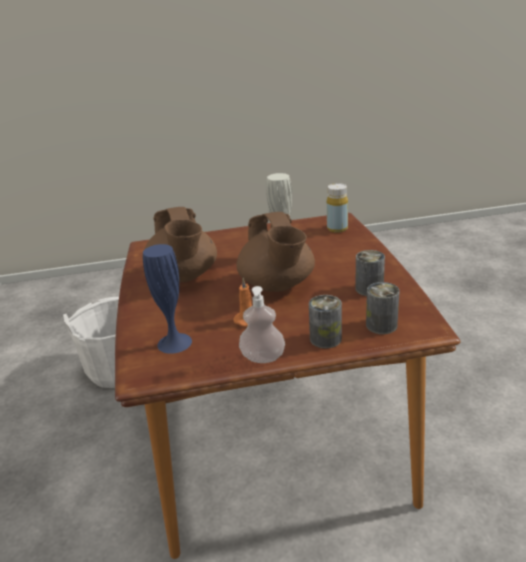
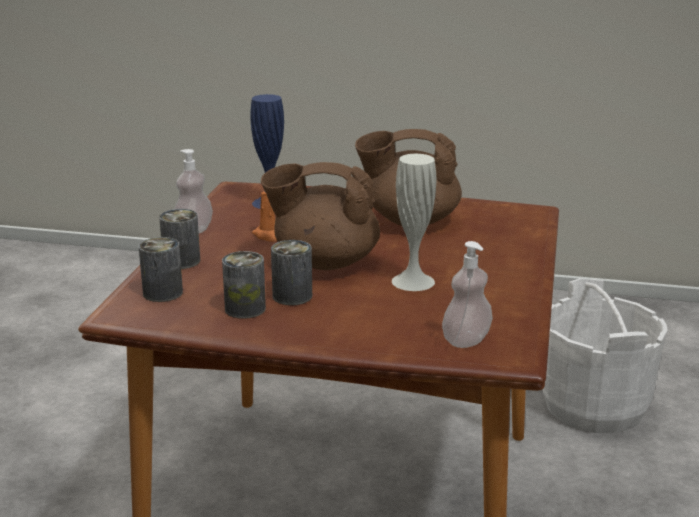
camera: 110 degrees right, 5 degrees down
(337, 228) = (466, 340): yellow bottle -> soap dispenser
(337, 280) = (292, 296): none -> can

